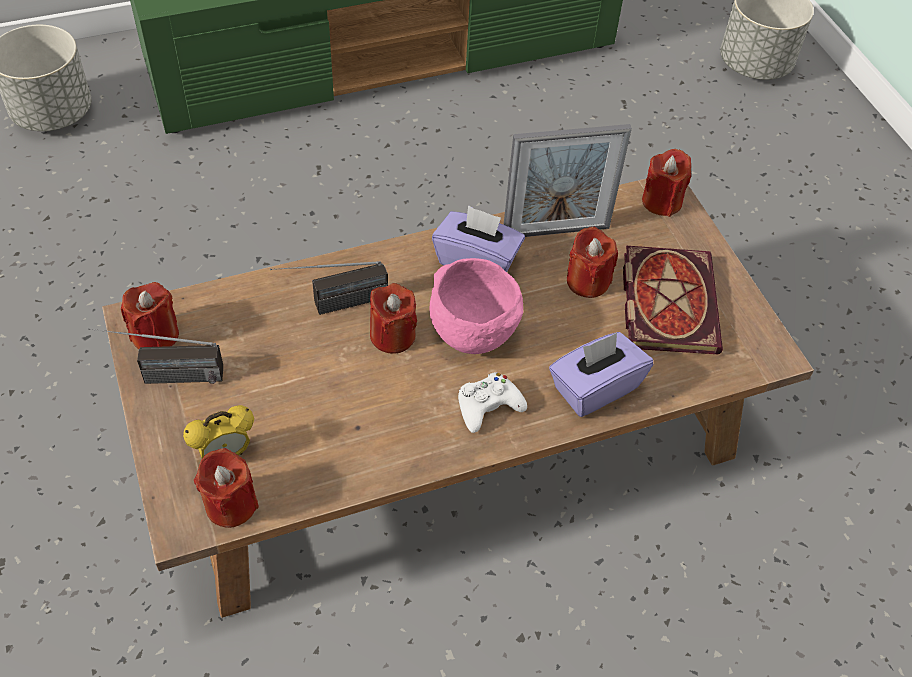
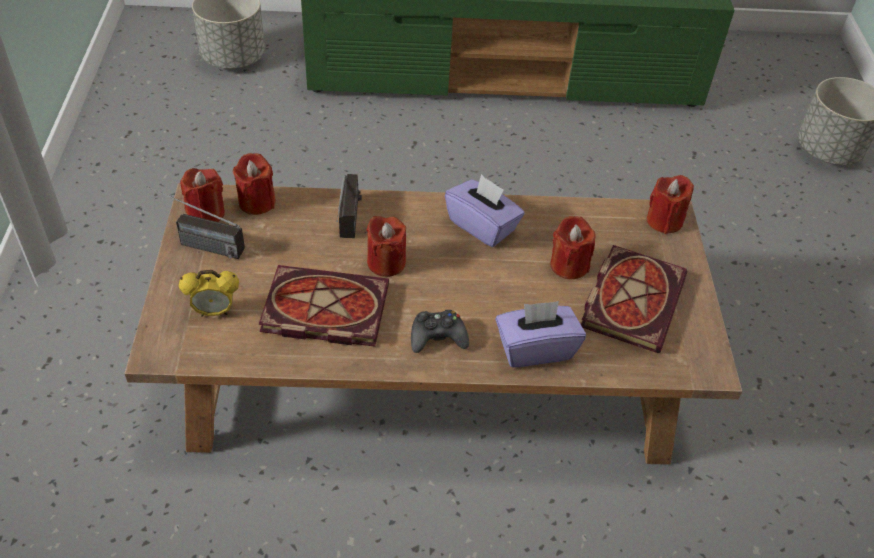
camera: 20 degrees right, 5 degrees down
(231, 504) = (200, 349): red candle -> red candle (257, 202)
(333, 306) = (350, 228): radio -> radio turned 90 degrees counterclockwise
(347, 414) = (322, 310): none -> book
(470, 331) = (451, 276): pink bowl -> none
(488, 406) = (437, 337): white game controller -> black game controller
(556, 231) = (560, 221): picture frame -> none

